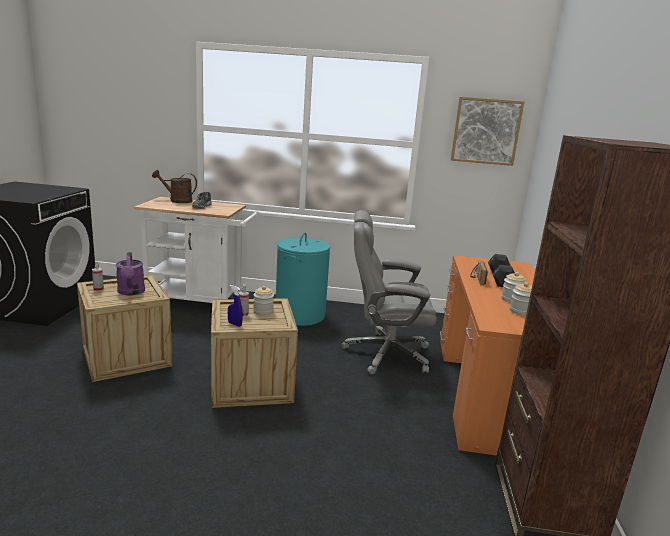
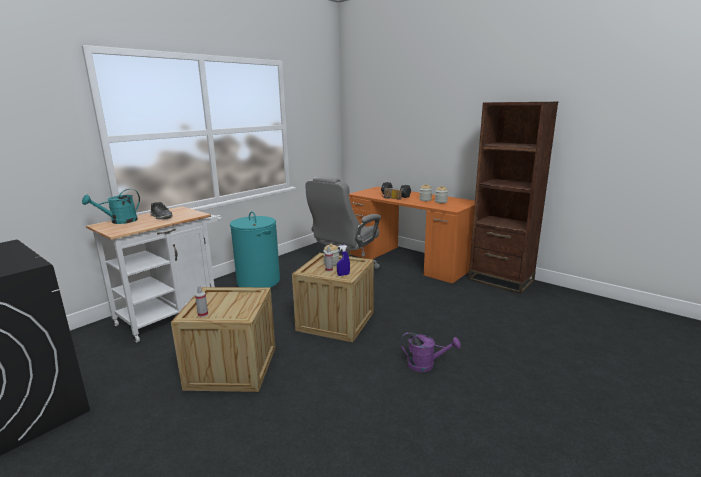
camera: 55 degrees left, 0 degrees up
(131, 292) = (231, 301): purple watering can -> purple watering can (426, 365)
(177, 200) = (119, 221): brown watering can -> turquoise watering can
(486, 131) = (318, 111): picture -> none

